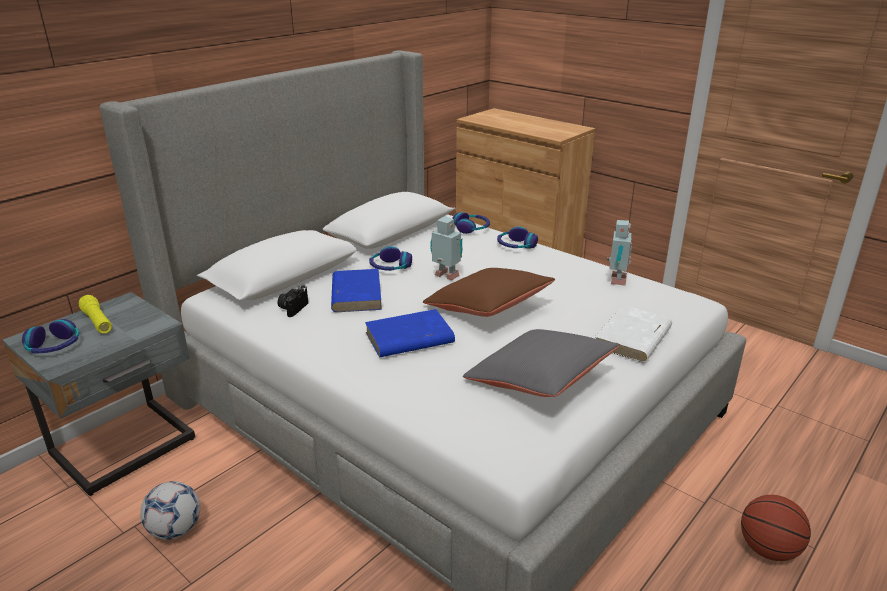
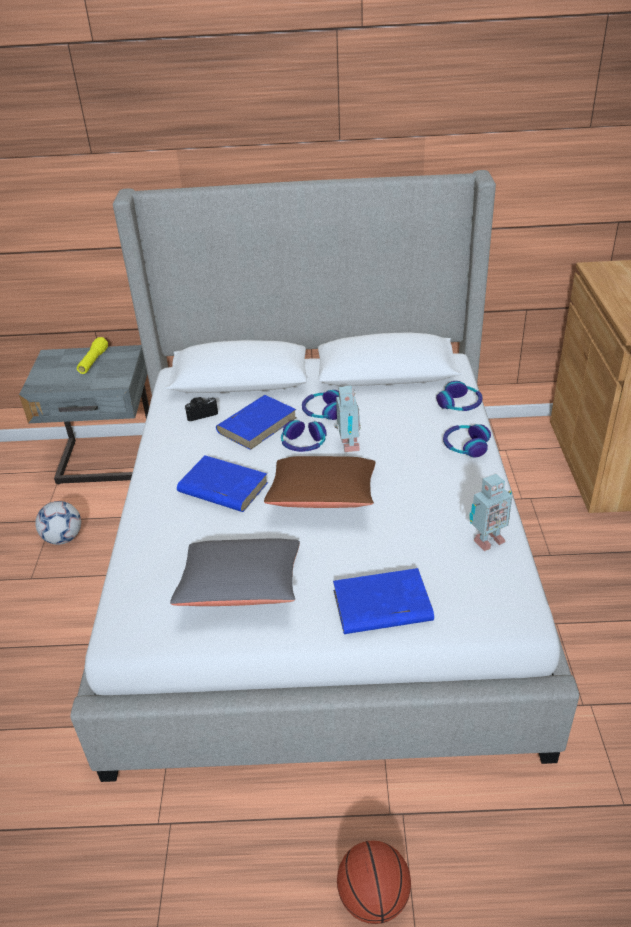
camera: 50 degrees right, 10 degrees up
(54, 346) = (52, 369): headphones -> headphones (303, 443)
(632, 338) = (381, 606): white book -> blue book

